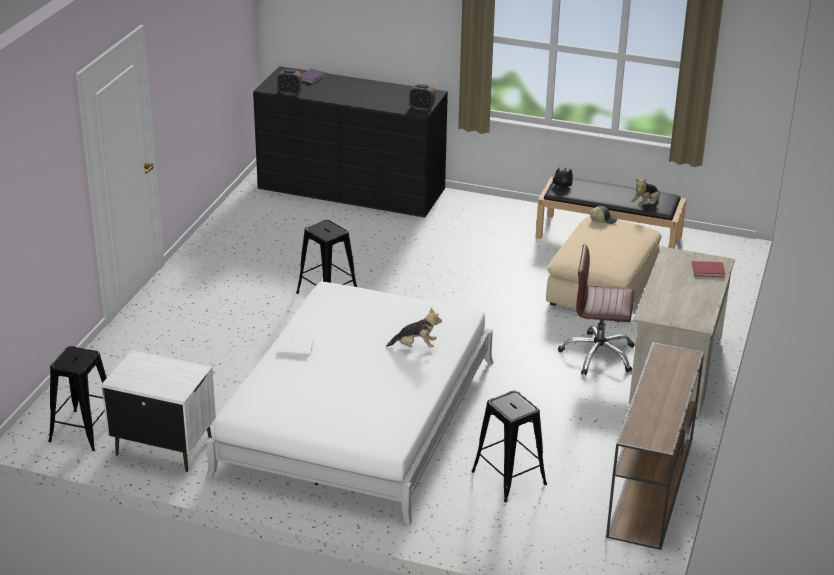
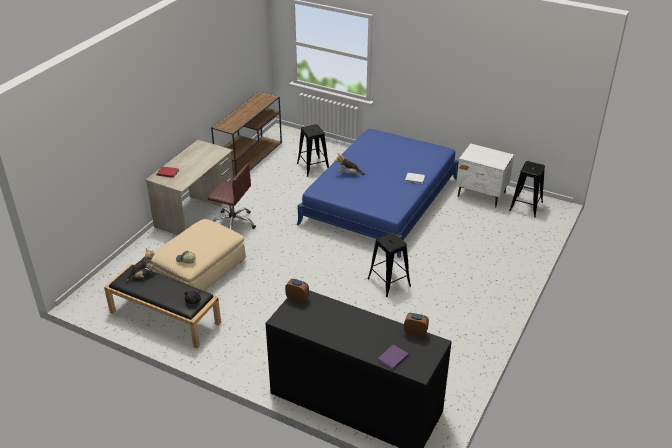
camera: 170 degrees left, 5 degrees up
(358, 417) = (380, 201): white bed -> blue bed

